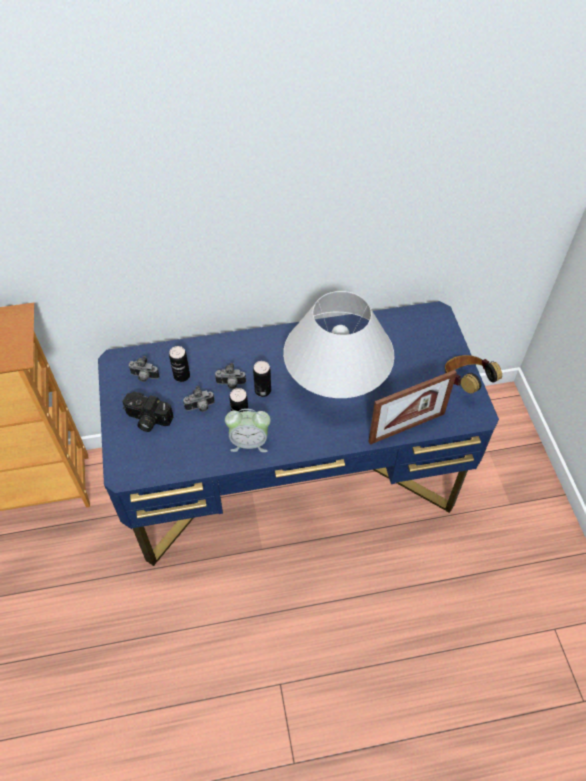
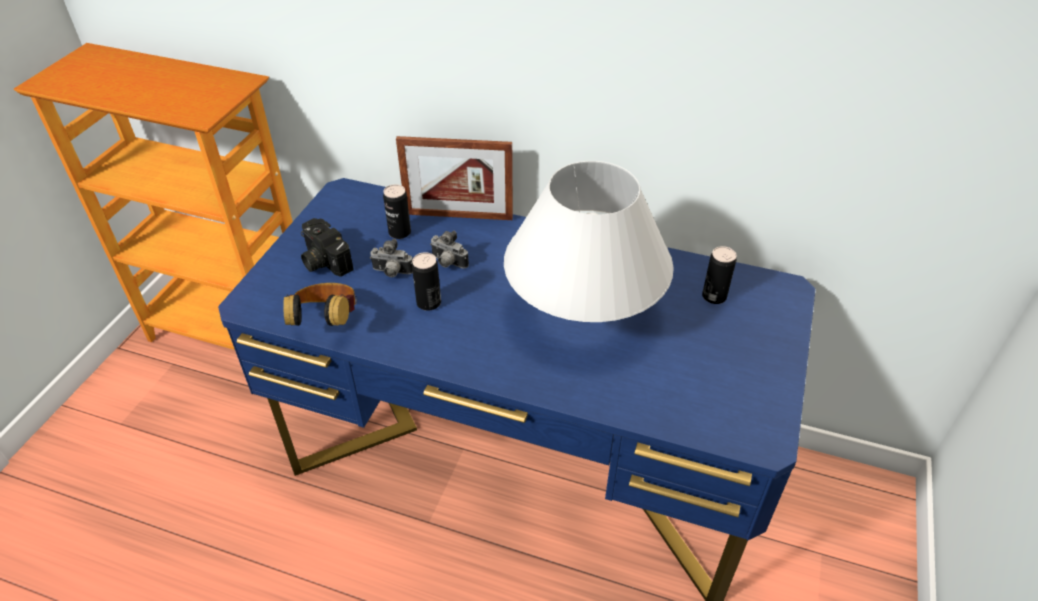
camera: 30 degrees right, 10 degrees down
(144, 377) = (357, 218): camera -> none
(249, 442) = (416, 334): alarm clock -> none
(262, 390) = (480, 285): can -> can (714, 296)
(406, 427) = (640, 409): picture frame -> picture frame (458, 216)
(466, 382) = (774, 390): headphones -> headphones (326, 322)

